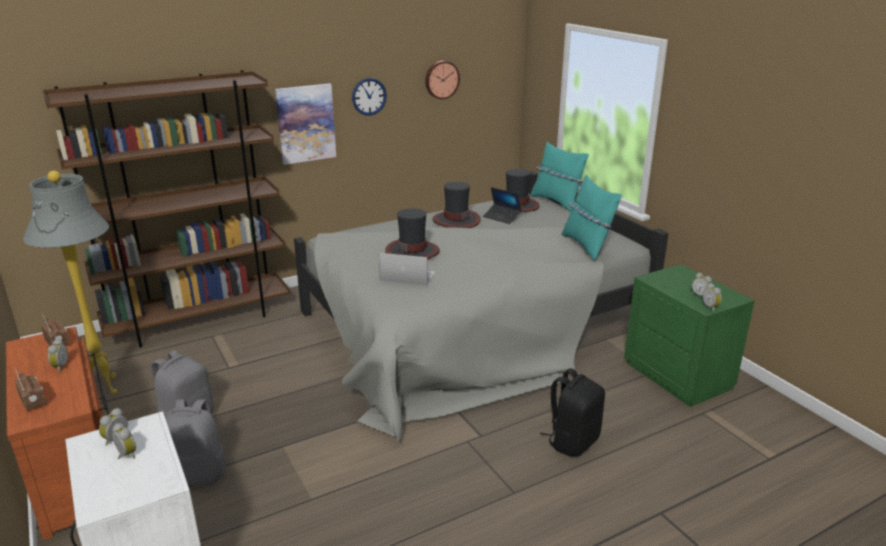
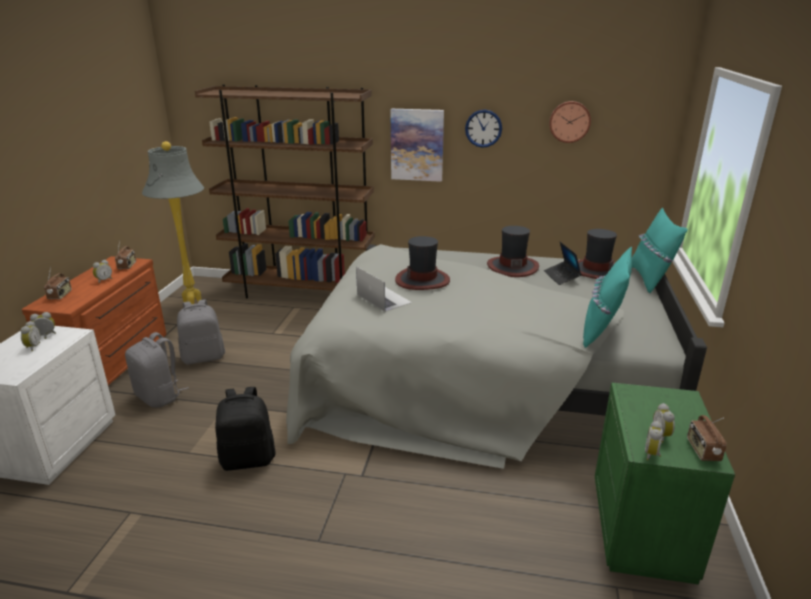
camera: 40 degrees right, 0 degrees up
(572, 441) = (431, 528): black backpack -> black backpack (248, 459)
(727, 295) = (702, 450): none -> radio

